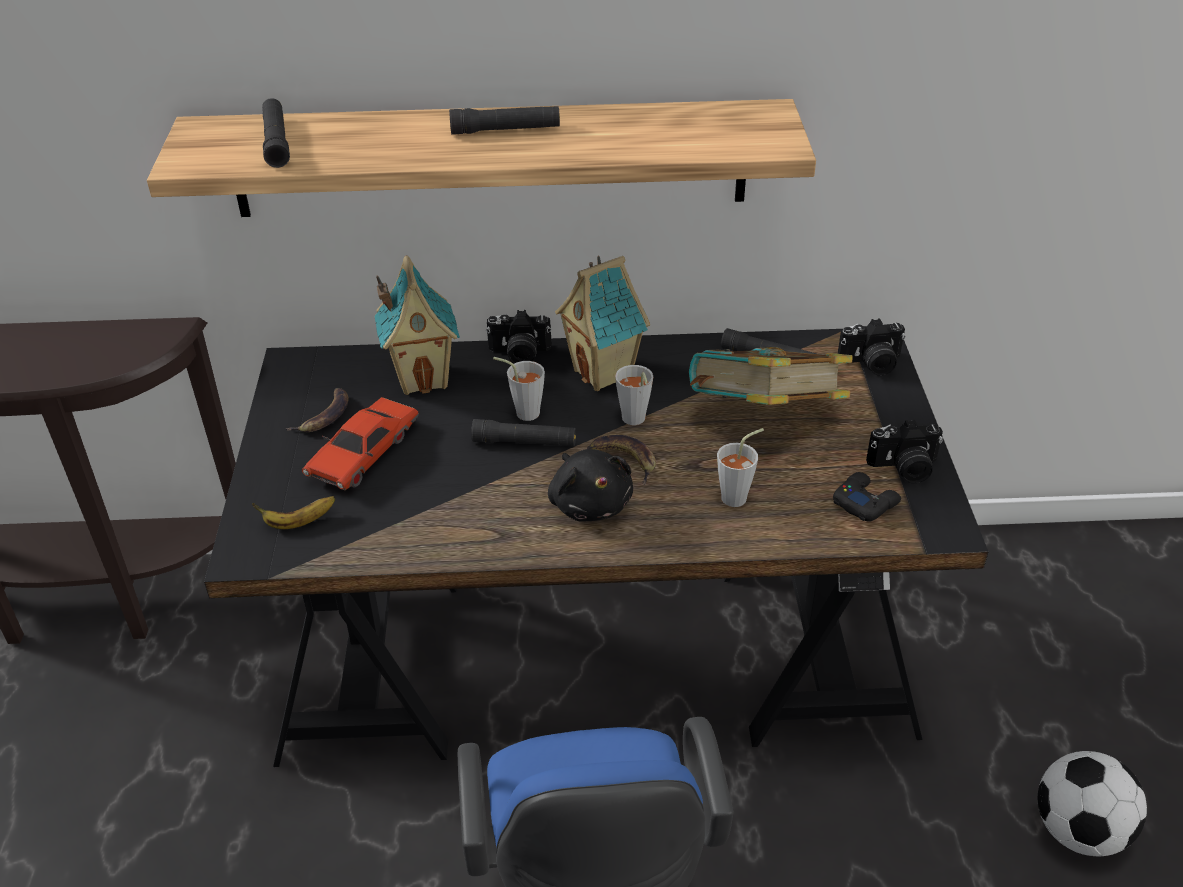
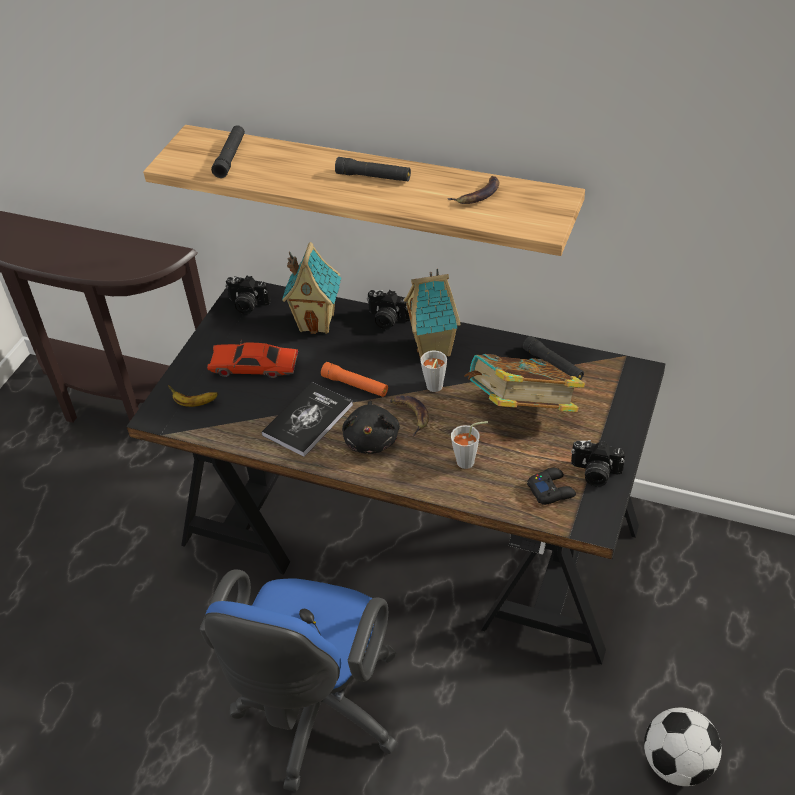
camera: 25 degrees right, 5 degrees up
(324, 416) = (244, 334): banana -> banana (478, 194)
(364, 454) = (254, 367): red toy car -> red toy car turned 45 degrees clockwise
(483, 502) = (308, 420): none -> book
(522, 412) = (366, 363): grey cup -> none
(524, 442) = (355, 385): black flashlight -> orange flashlight
(871, 364) = (624, 388): camera -> camera (247, 305)

